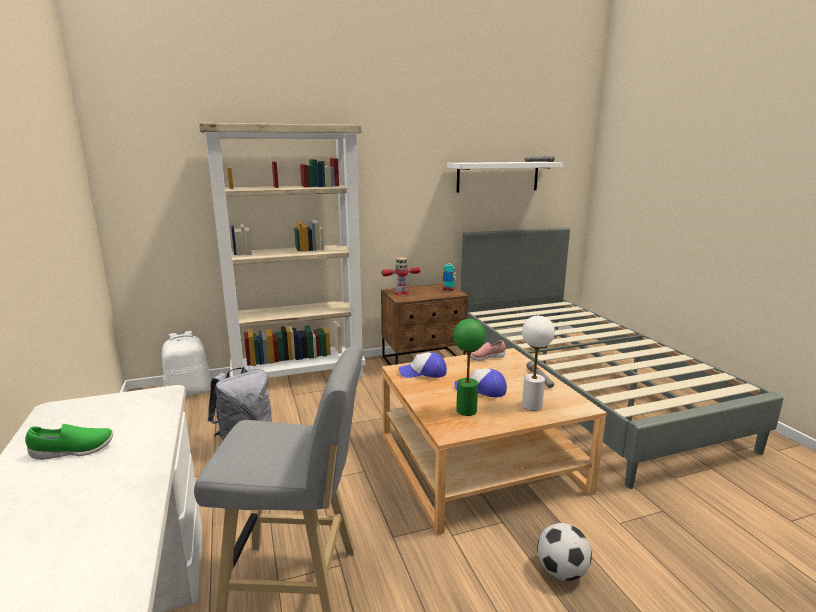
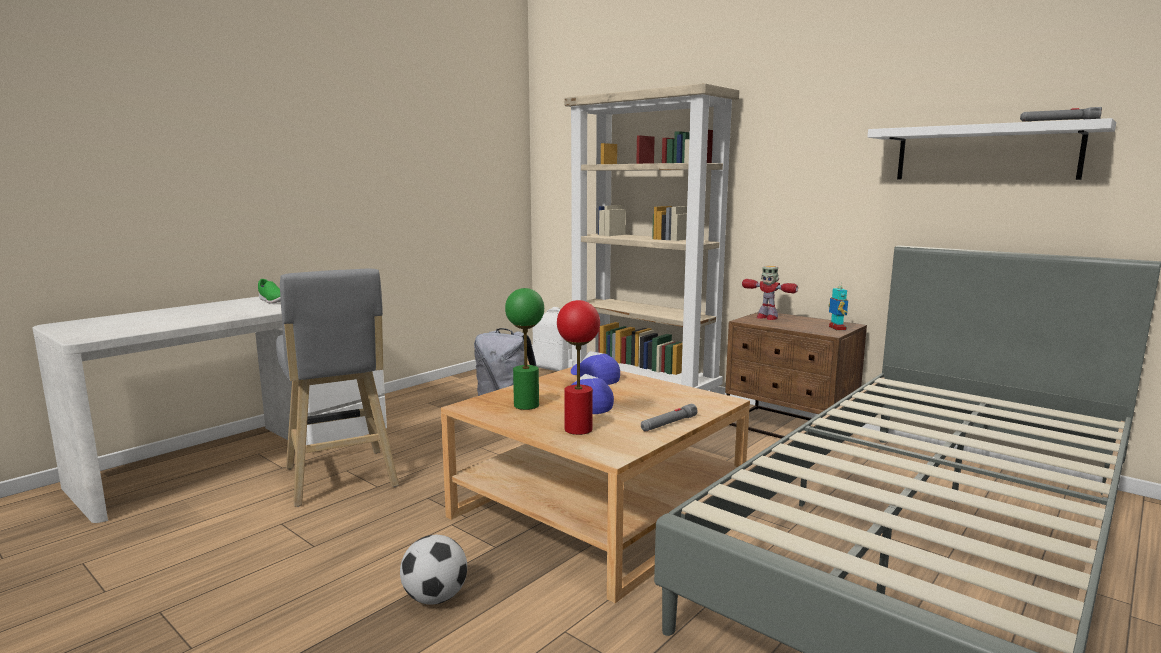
camera: 60 degrees right, 5 degrees down
(486, 358) = (685, 393): pink shoe -> none
(532, 406) = (578, 429): white table lamp -> red table lamp

